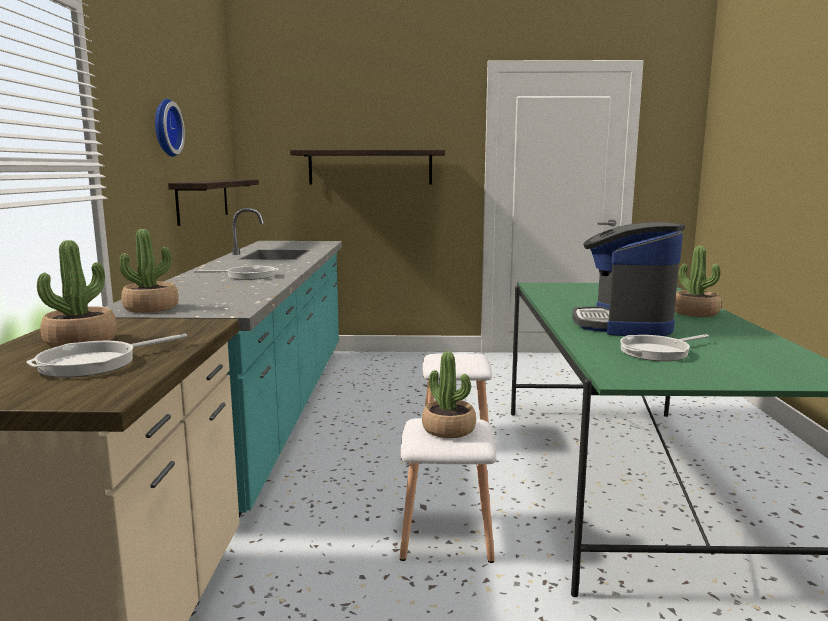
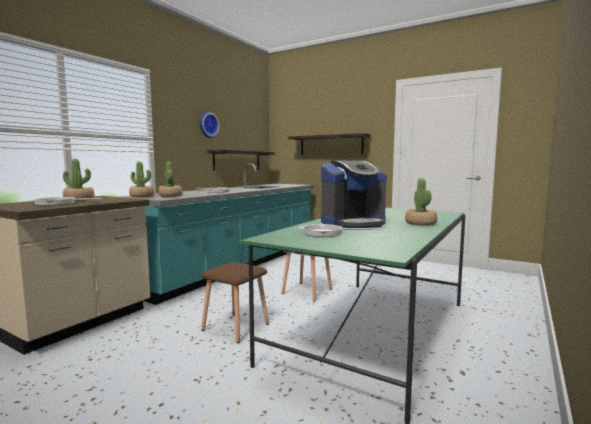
camera: 30 degrees right, 5 degrees down
(445, 534) = (236, 326): white stool -> brown stool
(449, 429) = (234, 267): potted plant -> potted plant (170, 196)
(623, 324) = (353, 223): coffee machine -> coffee machine turned 150 degrees counterclockwise

